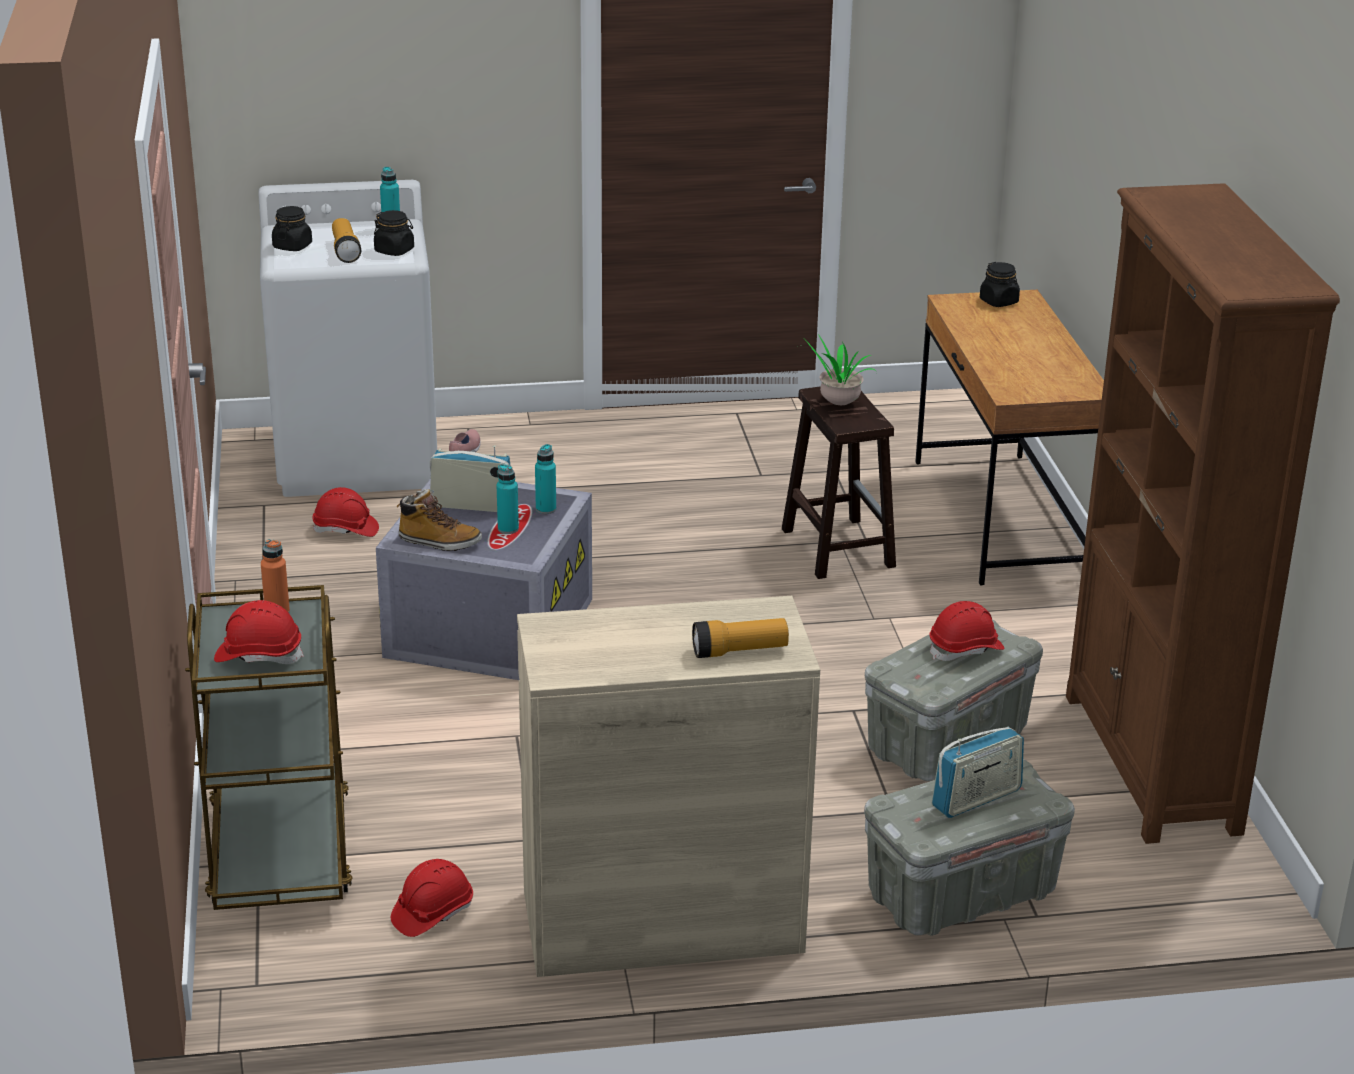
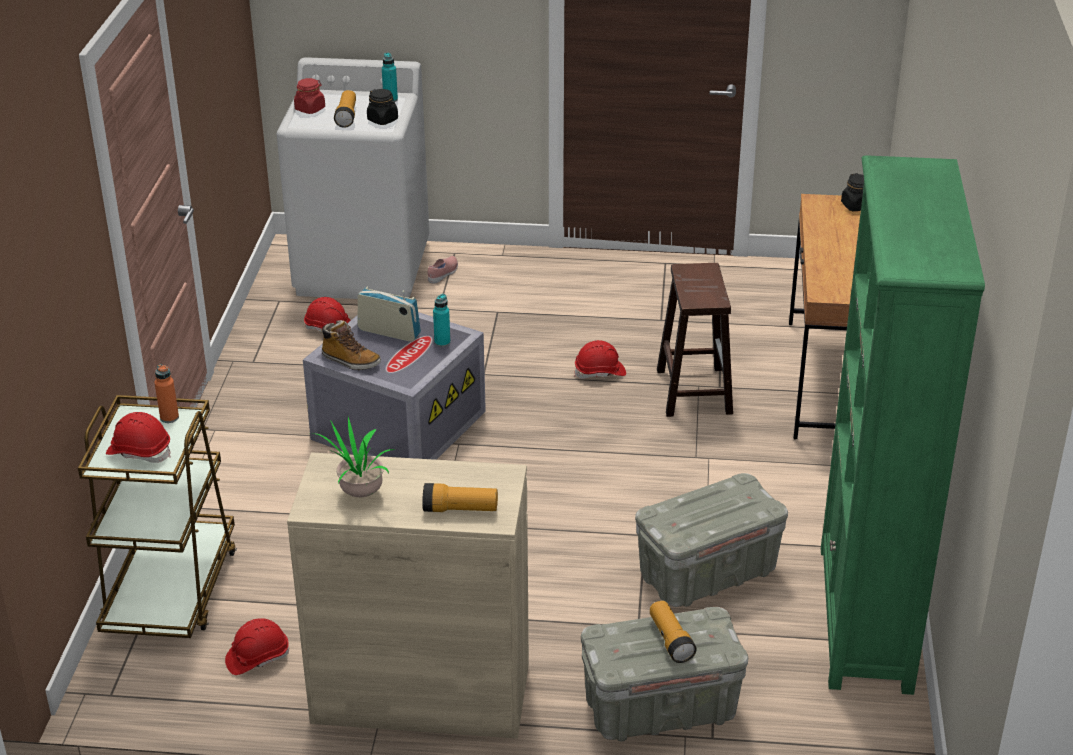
camera: 15 degrees right, 5 degrees up
(292, 246) = (310, 109): black jar -> red jar
(508, 529) = (406, 356): turquoise bottle -> none
(836, 404) = (694, 281): potted plant -> potted plant (358, 493)
(966, 649) = (723, 506): red hard hat -> red hard hat (600, 372)
(976, 799) = (670, 640): radio -> flashlight
(1151, 764) = (864, 618): brown bookcase -> green bookcase

